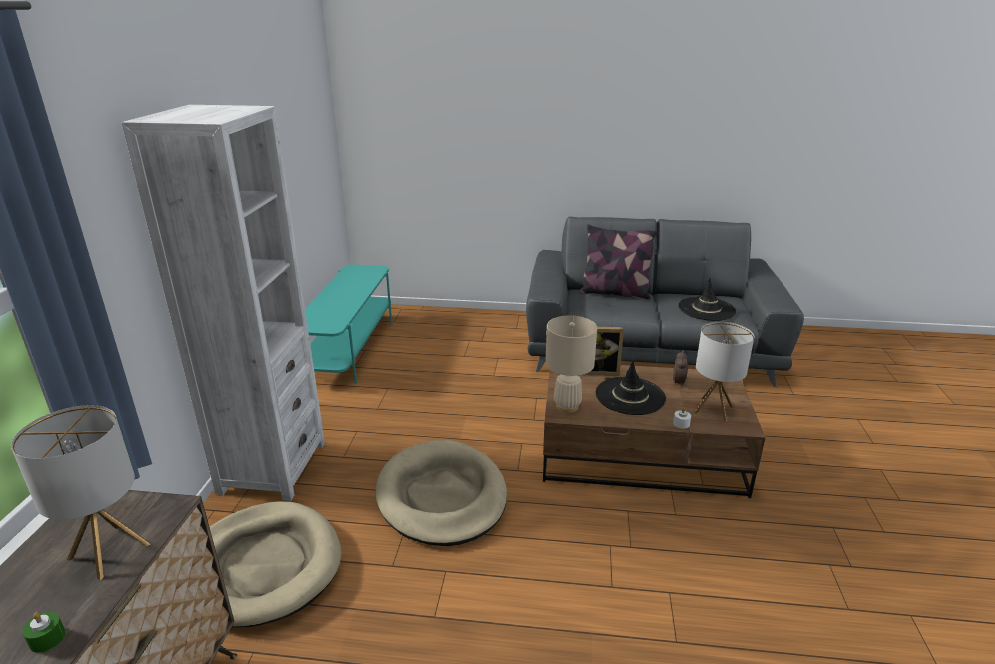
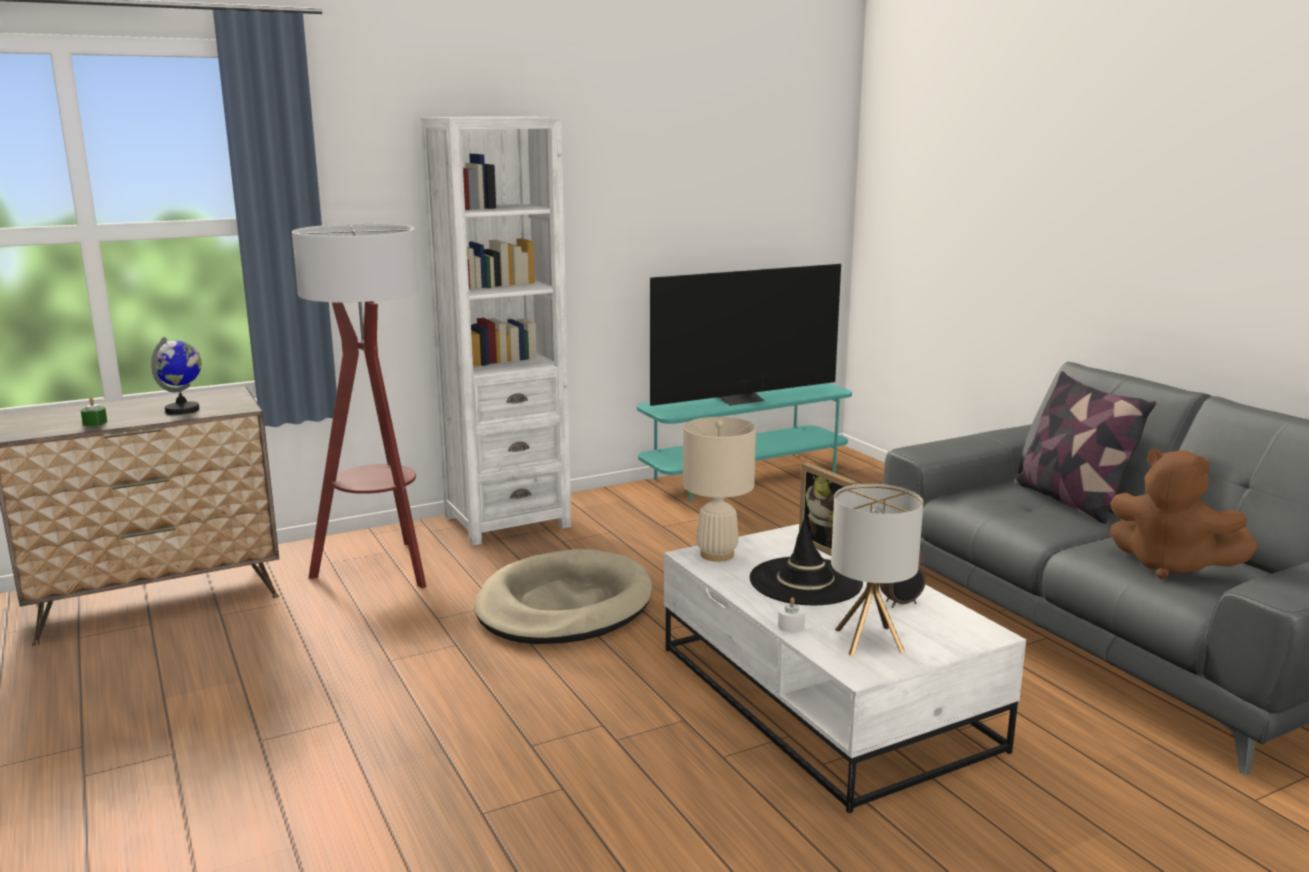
camera: 55 degrees right, 10 degrees down
(109, 551) = (183, 410): table lamp -> globe
(265, 566) = (381, 568): beige dog bed -> floor lamp
(344, 297) = (741, 400): none -> television
(642, 452) = (826, 698): brown coffee table -> white coffee table
(706, 309) = (1170, 566): black hat -> brown plush toy

